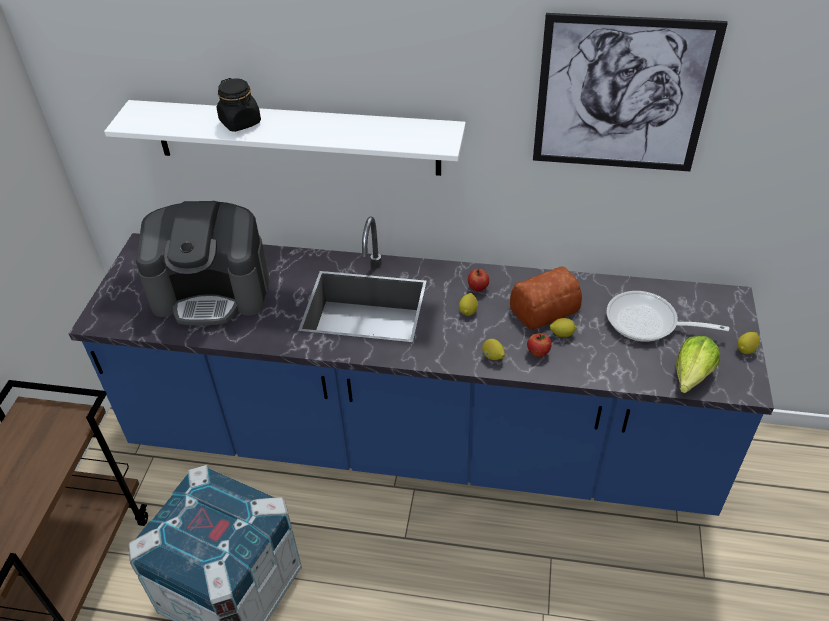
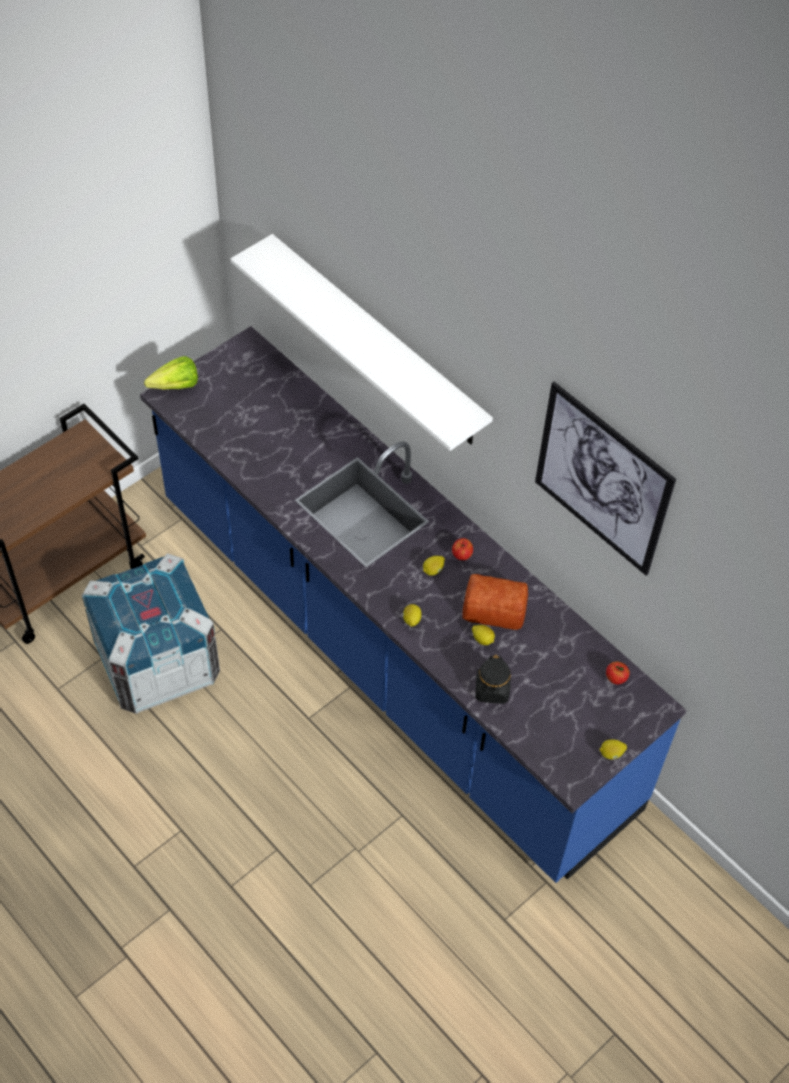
camera: 35 degrees right, 10 degrees up
(212, 292) = (263, 423): coffee machine -> none
(240, 122) = (329, 310): black jar -> black jar (492, 690)
(538, 353) = (448, 641): apple -> apple (615, 678)
(648, 323) = (560, 678): frying pan -> none
(688, 380) = (535, 742): lettuce -> lettuce (171, 387)

